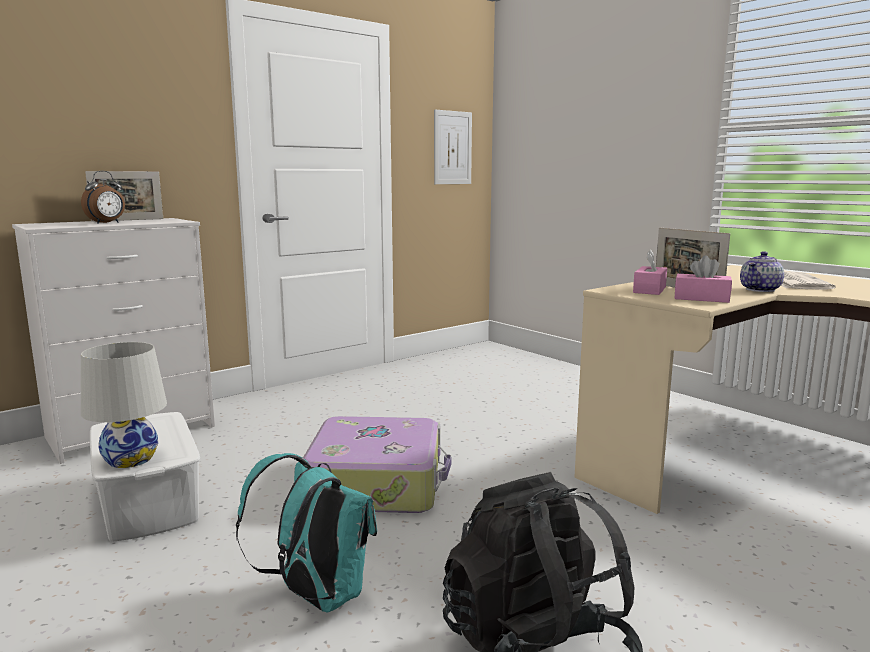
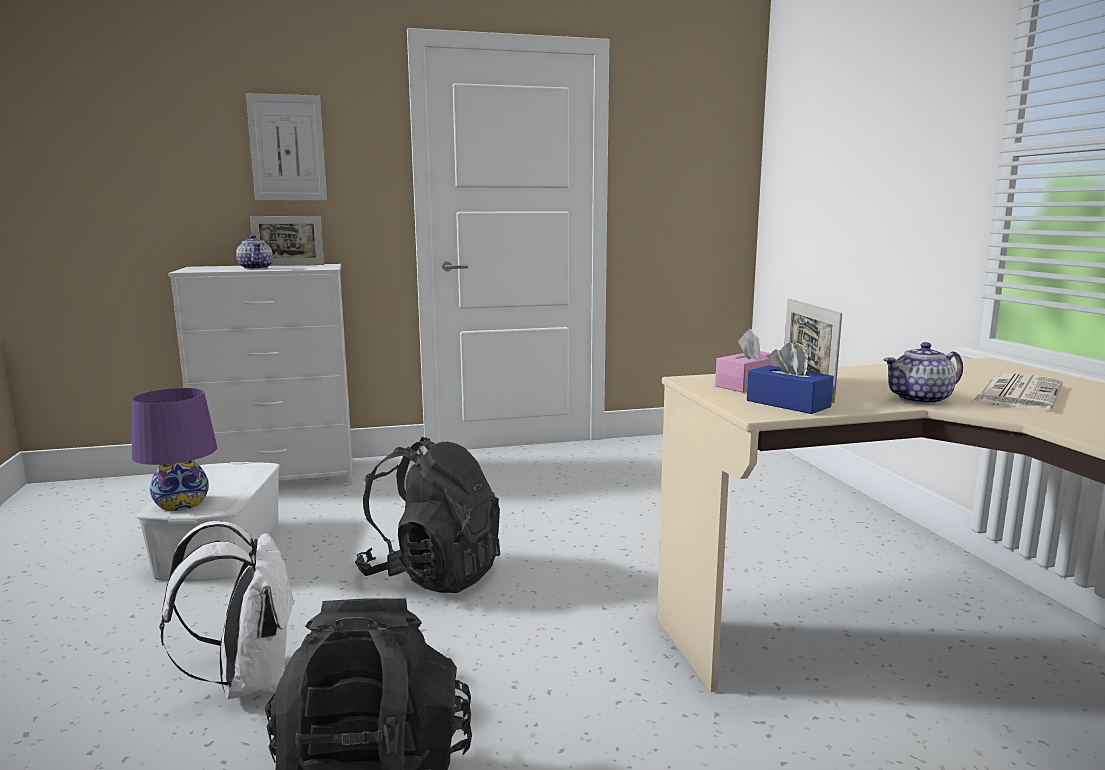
camera: 25 degrees right, 0 degrees up
(107, 223) = (256, 268): alarm clock -> teapot
(130, 459) = (181, 503): white table lamp -> purple table lamp
(316, 596) = (247, 680): turquoise backpack -> white backpack
(377, 482) = (433, 575): suitcase -> black backpack
(452, 148) = (697, 183): picture -> picture (287, 148)
(701, 298) = (788, 404): pink tissue box -> blue tissue box

